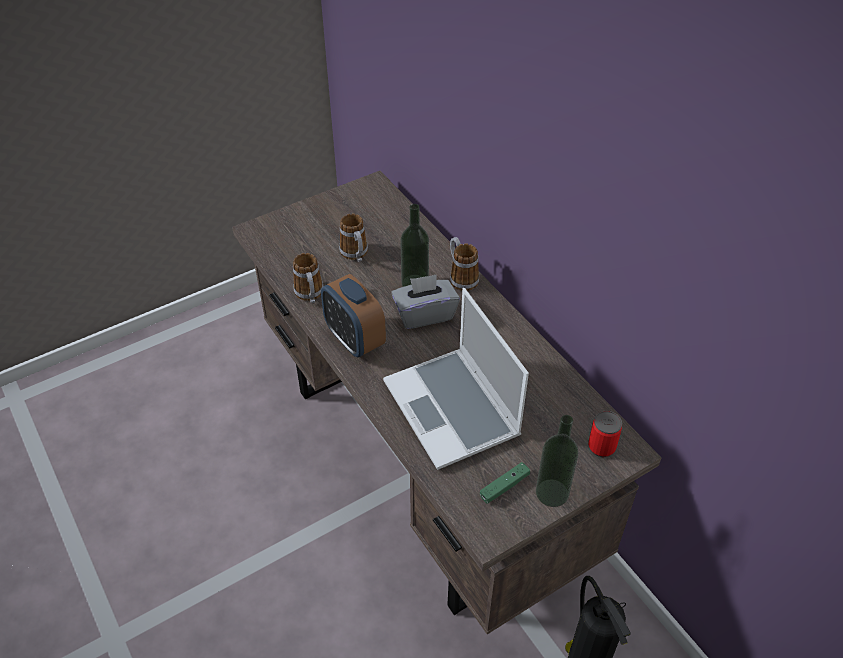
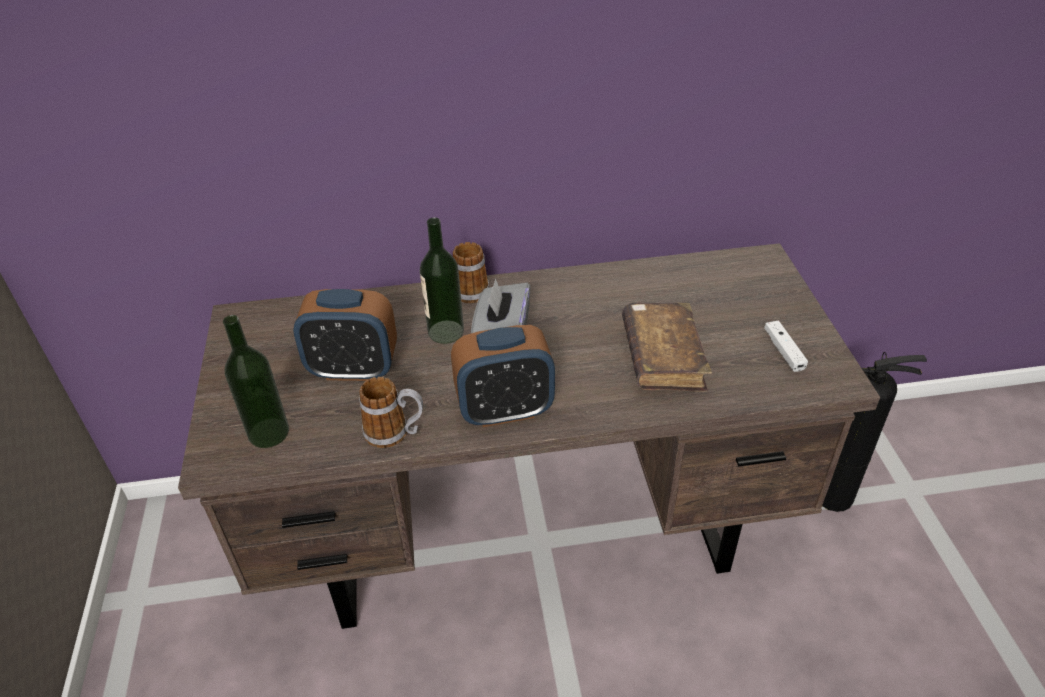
camera: 65 degrees left, 5 degrees down
(355, 255) = (353, 369): mug -> alarm clock
(453, 410) = (662, 357): laptop -> brown book
(504, 486) = (783, 351): green game controller -> white game controller
(552, 493) = (801, 321): bottle -> bottle (268, 433)
(601, 446) = (755, 272): can -> none

